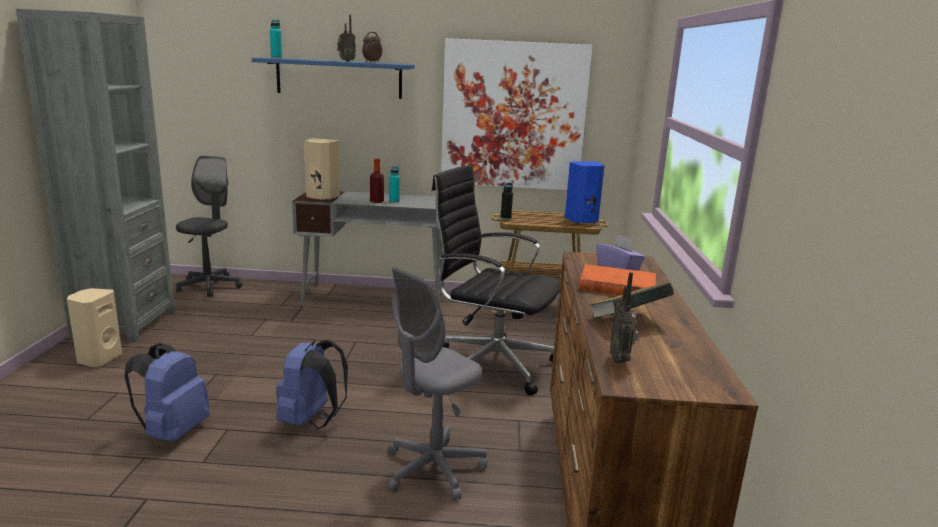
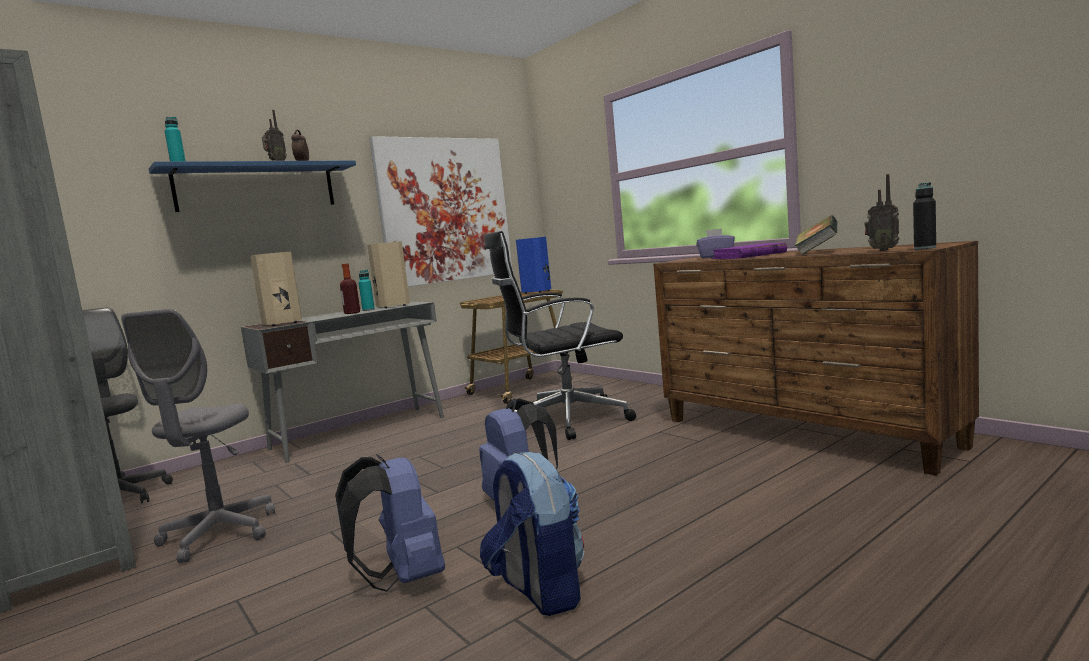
camera: 40 degrees left, 10 degrees down
(98, 359) = (114, 600): beige speaker -> beige speaker (392, 306)
(186, 491) = (538, 591): none -> backpack
(433, 469) = (680, 473): grey office chair -> grey office chair (219, 534)
(505, 218) = (481, 301): black bottle -> black bottle (925, 248)
(616, 286) = (748, 256): orange book -> purple book

